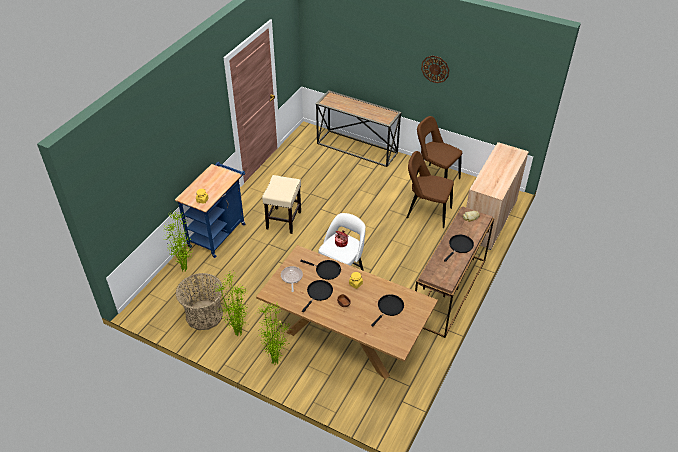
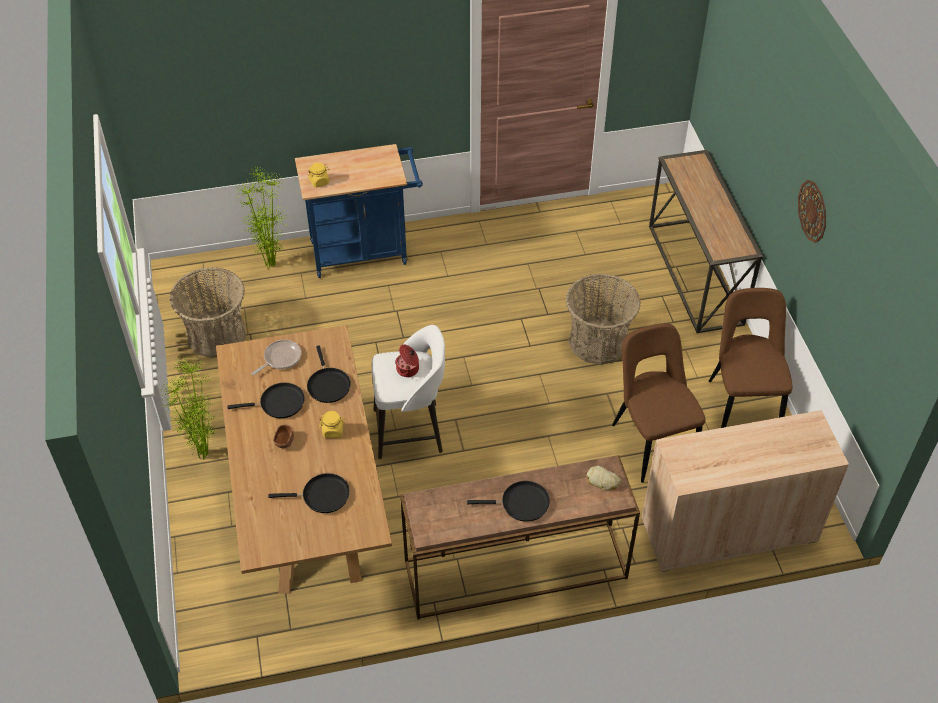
camera: 50 degrees right, 5 degrees up
(238, 333) = (218, 386): potted plant -> none
(284, 220) = (457, 296): beige stool -> none
(359, 195) = (598, 342): none -> basket

